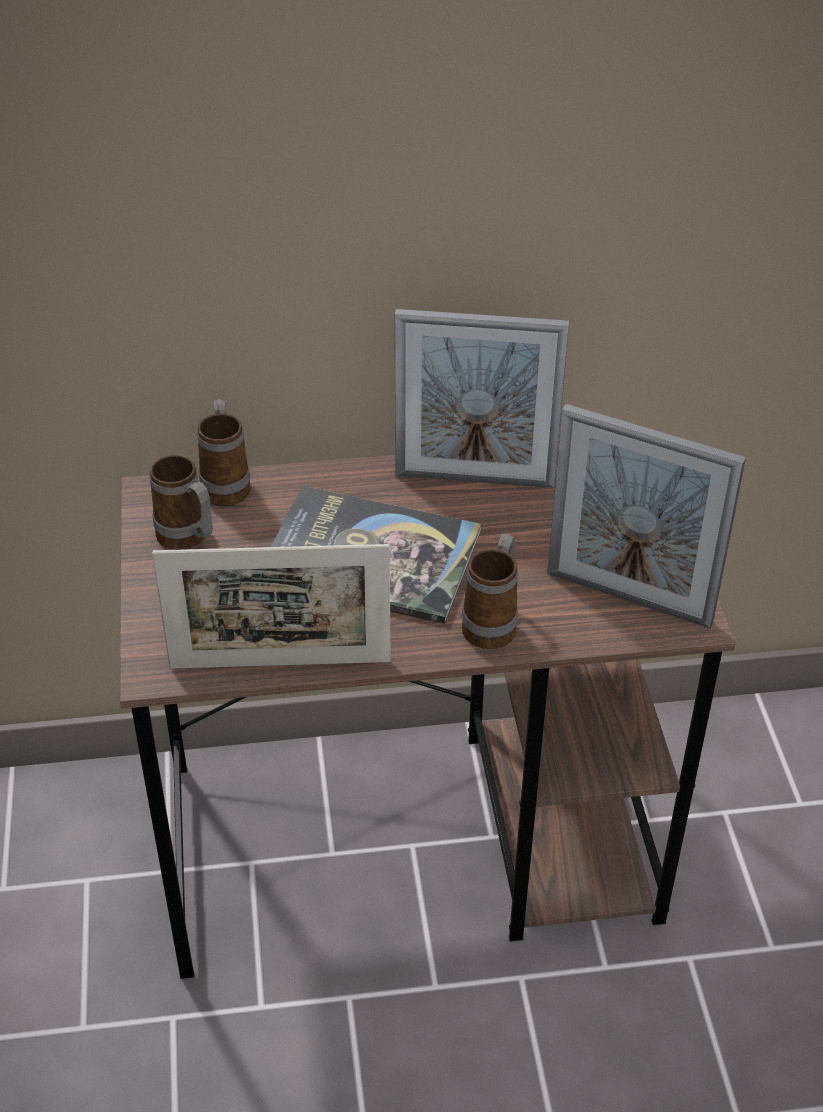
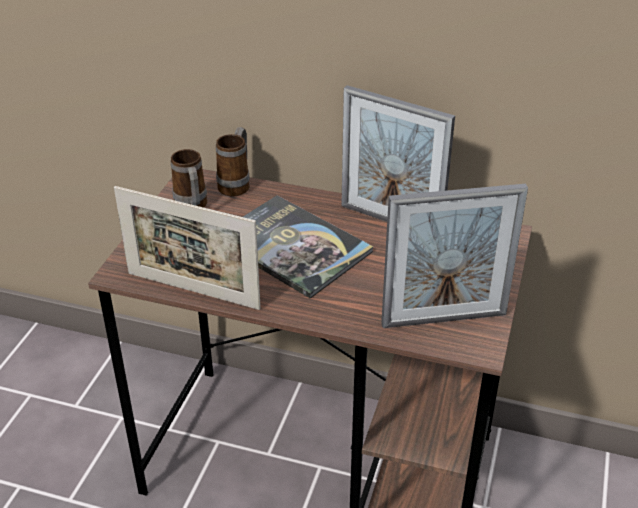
camera: 25 degrees right, 5 degrees down
(493, 623) = (341, 307): mug -> none
(628, 598) = (444, 319): picture frame -> picture frame turned 60 degrees counterclockwise

